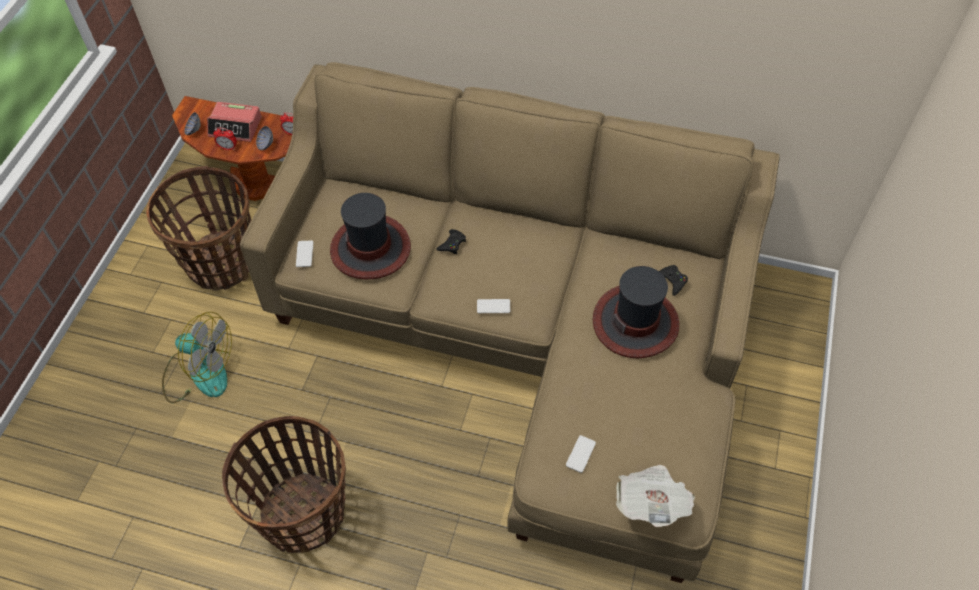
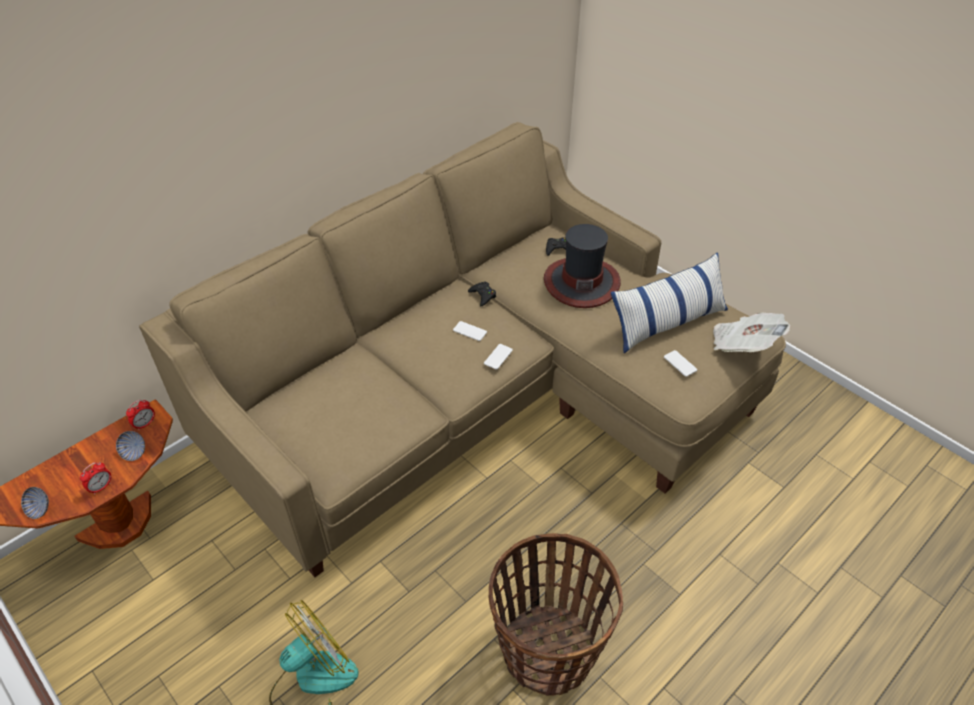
camera: 60 degrees left, 10 degrees down
(221, 262) = (190, 601): basket -> none
(236, 127) = (80, 469): alarm clock -> none
(304, 254) = (325, 463): phone -> phone (470, 331)
(371, 248) = (365, 410): hat -> none
(452, 244) = (410, 354): black game controller -> black game controller (483, 295)
(635, 421) = (668, 322): none -> pillow

